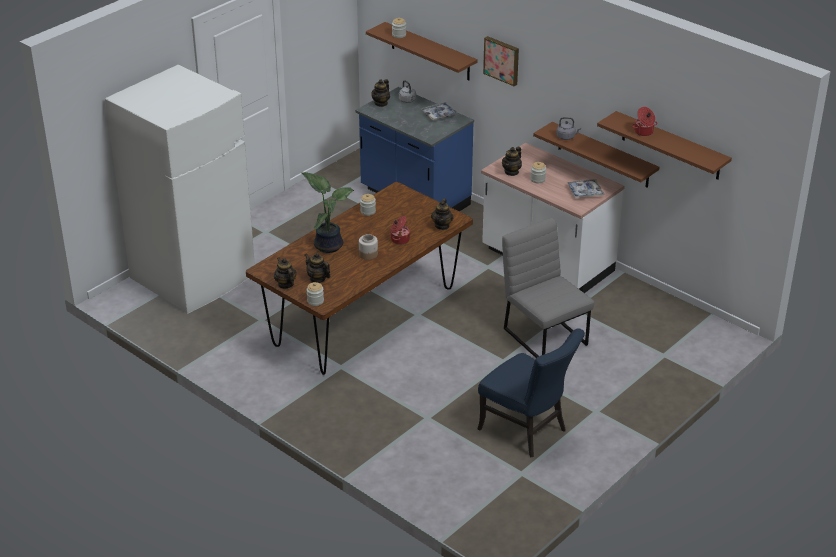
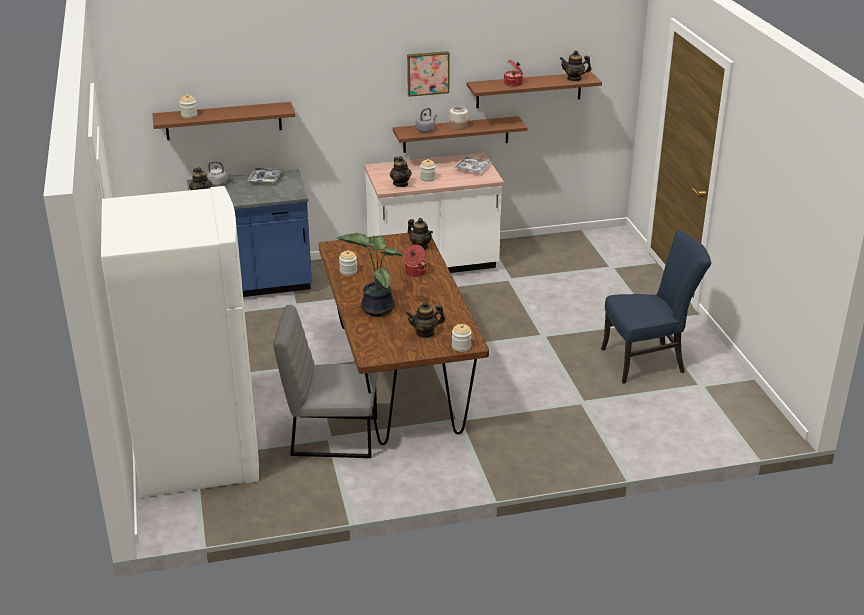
camera: 55 degrees left, 5 degrees down
(285, 284) = (413, 353): teapot -> teapot (574, 78)
(368, 254) = (419, 294): jar -> jar (458, 126)
(502, 60) = (323, 88): picture -> picture (427, 73)
(544, 335) = (529, 304): grey chair -> grey chair (331, 435)

